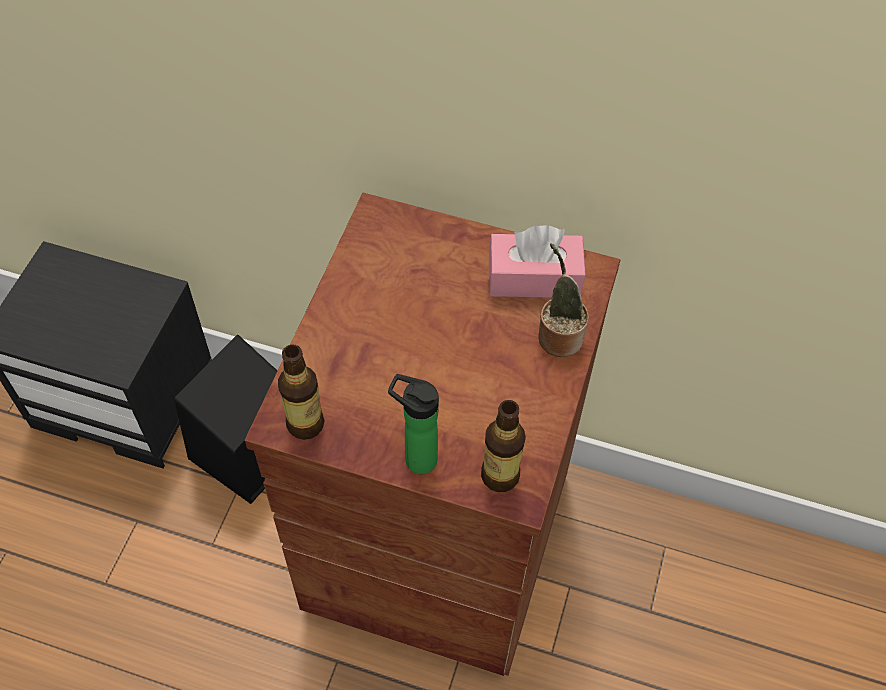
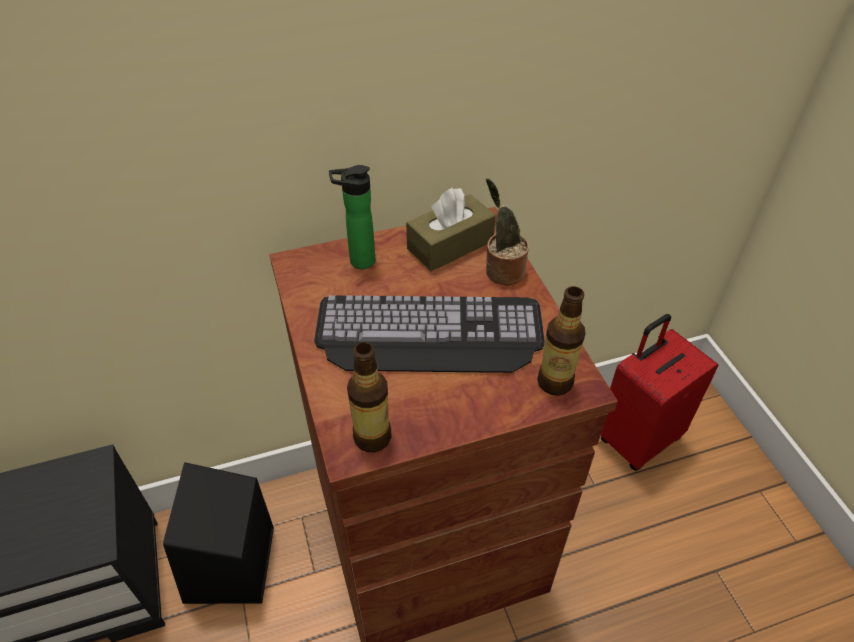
camera: 35 degrees left, 10 degrees down
(416, 458) = (483, 408): bottle -> bottle (358, 261)
(429, 360) = (427, 336): none -> keyboard
(534, 278) = (450, 245): pink tissue box -> brown tissue box
(743, 595) = (637, 438): none -> red suitcase

